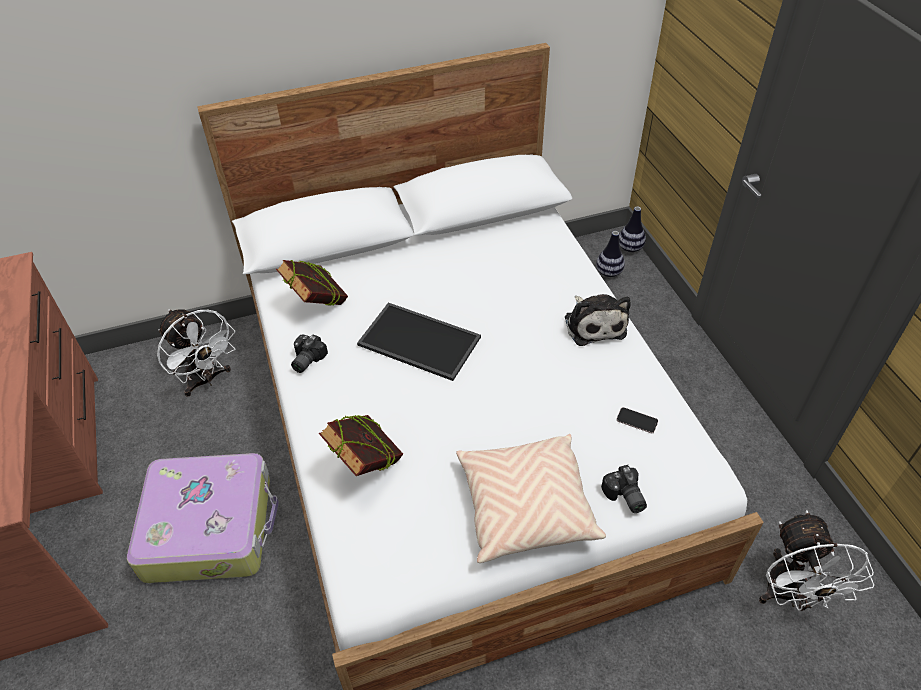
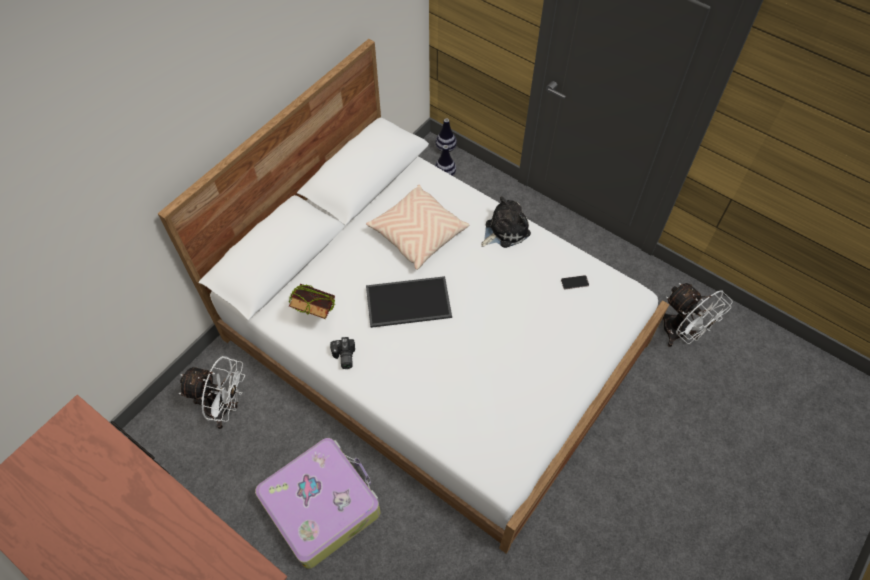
camera: 35 degrees left, 10 degrees up
(366, 465) = (447, 404): book -> none
(525, 506) = (554, 372): beige pillow -> beige pillow (417, 234)
(594, 324) = (504, 230): plush toy -> plush toy turned 75 degrees counterclockwise
(624, 497) = (602, 334): camera -> none

